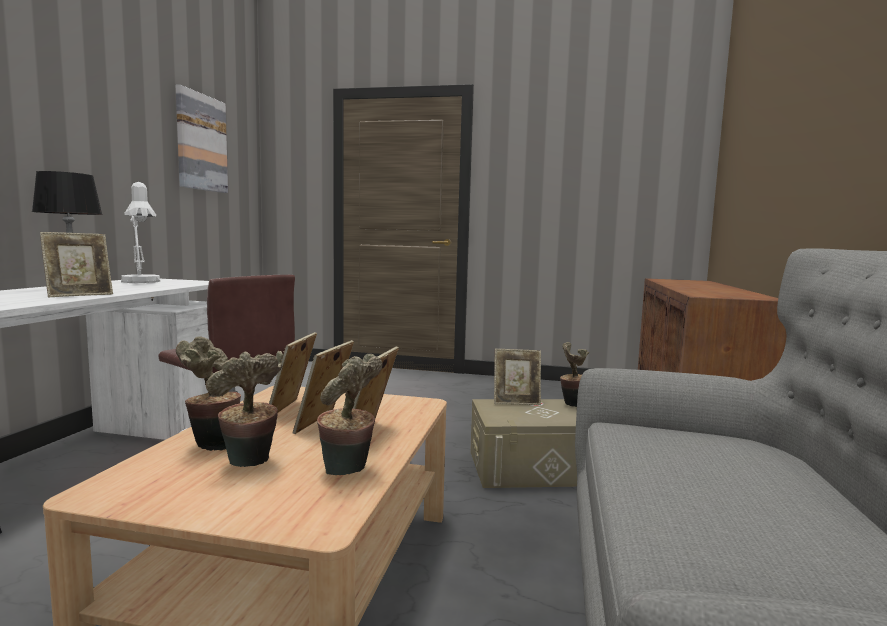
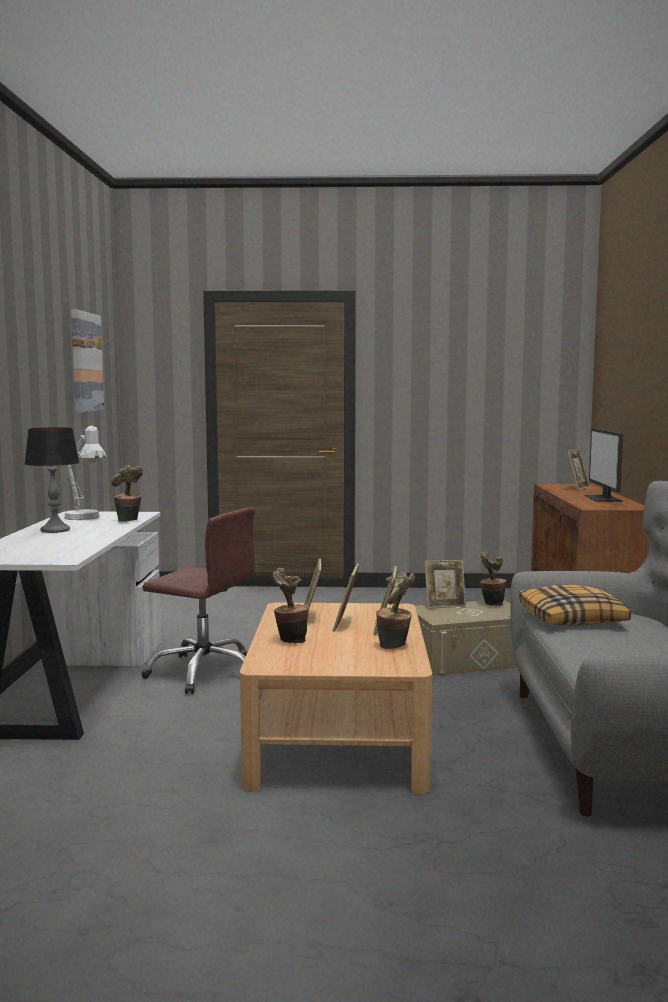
camera: 10 degrees left, 0 degrees up
(79, 295) = (90, 538): picture frame -> picture frame (577, 488)
(250, 464) = (330, 648): potted plant -> potted plant (129, 521)
(657, 444) = (572, 619): none -> pillow
(722, 290) = (604, 498): none -> monitor

